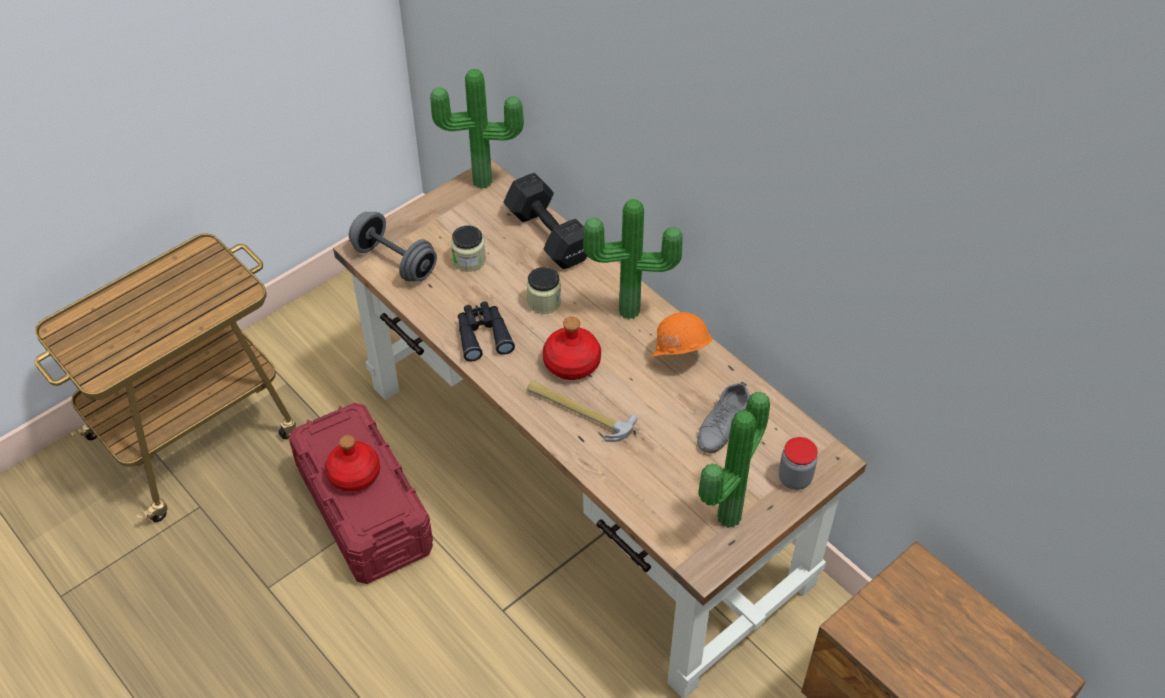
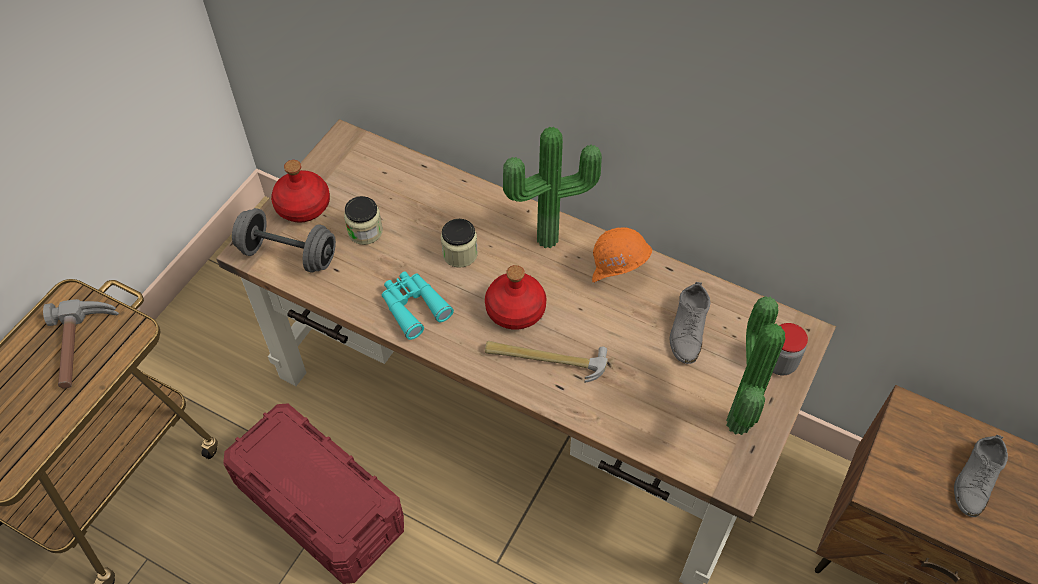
camera: 20 degrees left, 5 degrees up
(199, 292) = (84, 347): none -> hammer
(354, 474) = (307, 480): red bottle -> red bottle (302, 206)
(483, 184) = (345, 148): potted plant -> none
(483, 335) = (413, 307): black binoculars -> turquoise binoculars
(549, 237) = (436, 185): black dumbbell -> none
(953, 646) = (976, 479): none -> grey shoe

